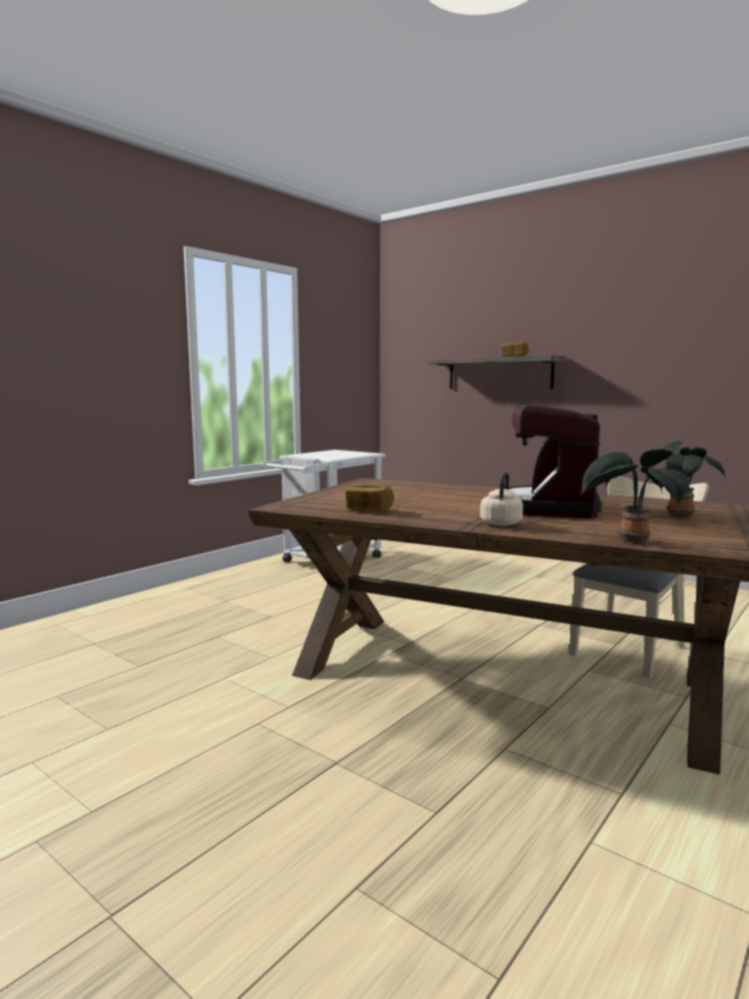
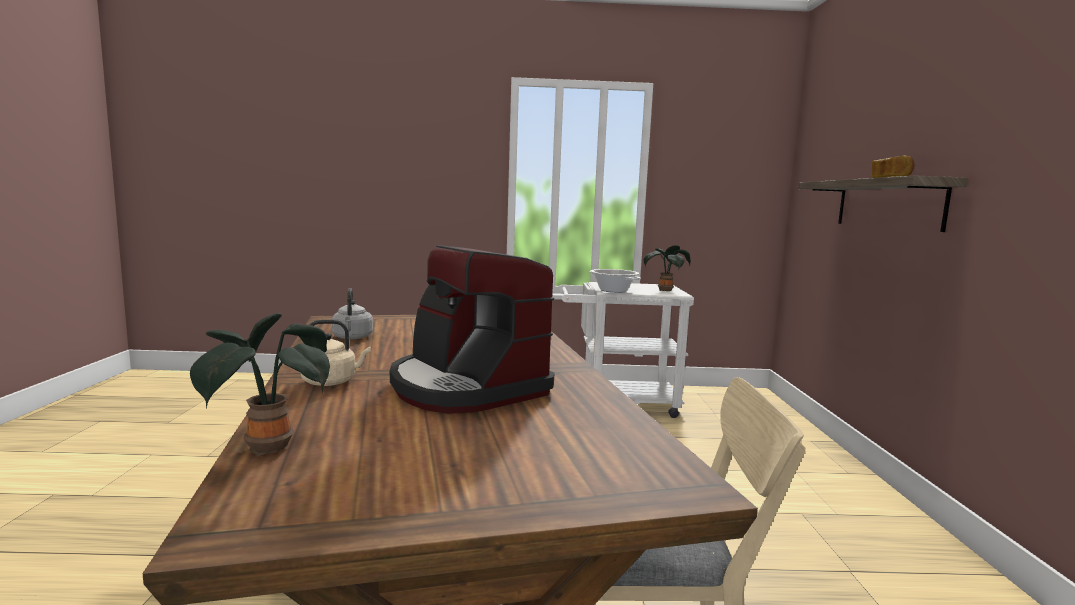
camera: 50 degrees right, 0 degrees up
(330, 457) = (613, 290): none -> cooking pot
(369, 509) = (352, 338): bread -> grey kettle
(549, 507) = (466, 387): coffee machine -> coffee machine turned 105 degrees counterclockwise
(677, 516) = (513, 455): potted plant -> potted plant (665, 290)

